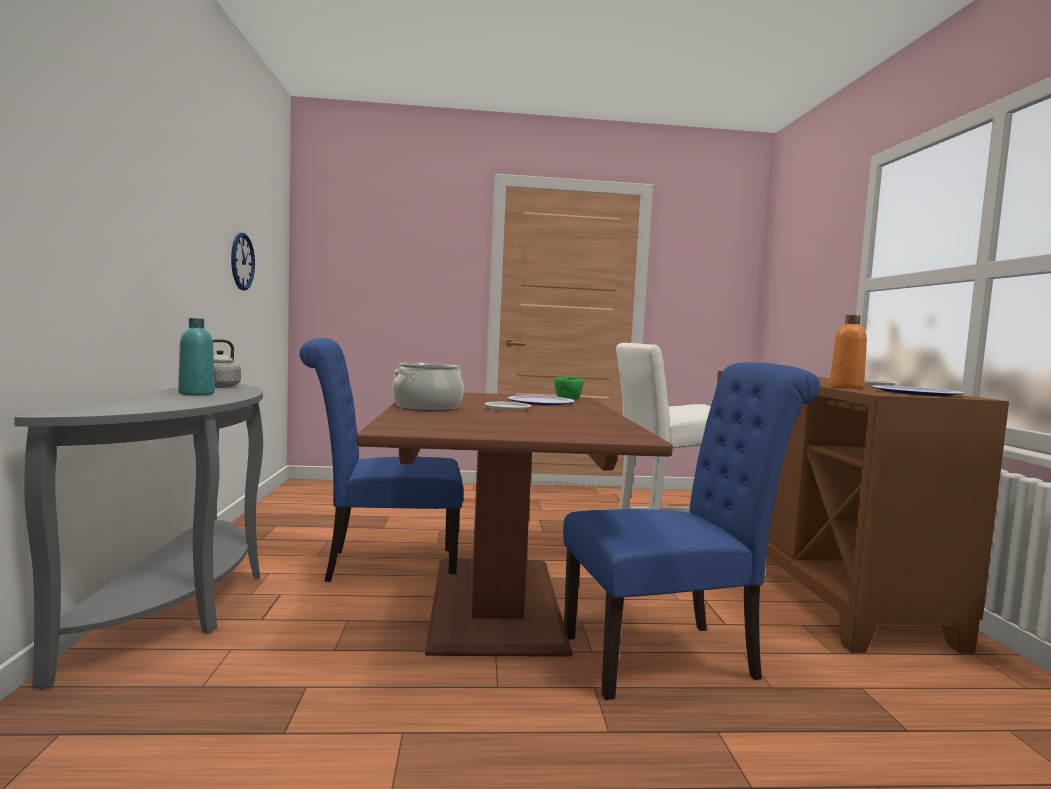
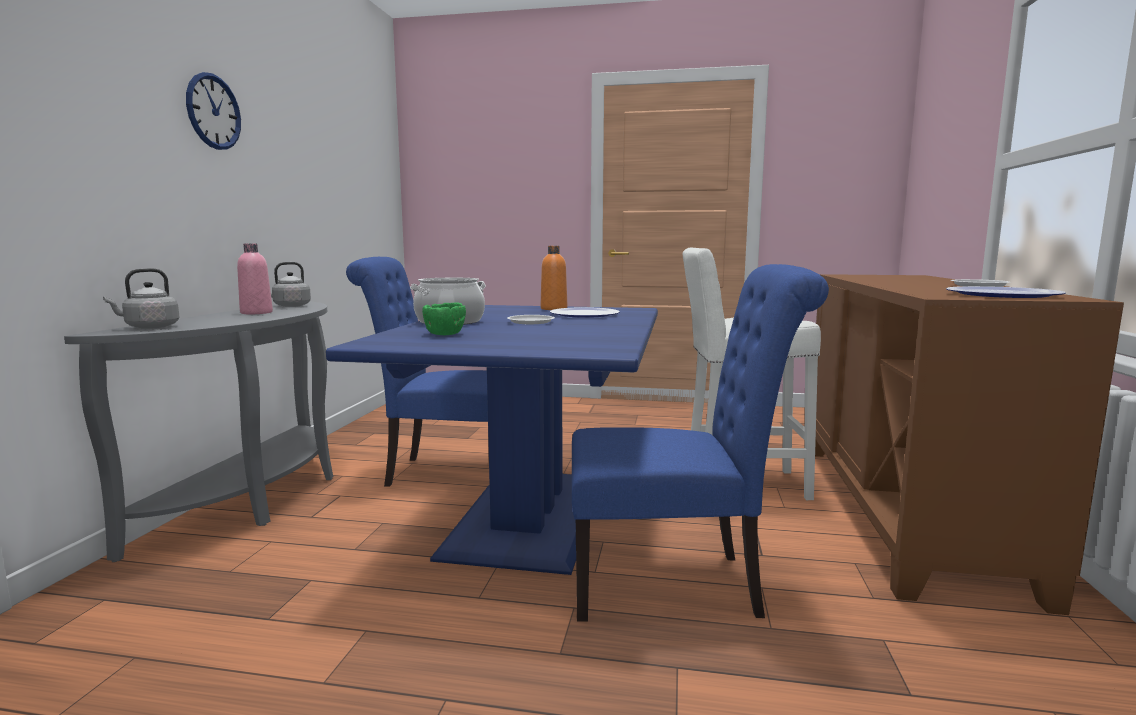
camera: 15 degrees right, 5 degrees up
(104, 408) = (149, 327): none -> grey kettle
(196, 394) = (256, 313): turquoise bottle -> pink bottle
(242, 261) = (335, 187): wall clock -> wall clock (213, 112)
(498, 602) = (532, 515): brown dining table -> blue dining table
(567, 398) = (625, 309): green bowl -> green bowl (444, 334)
(846, 387) = (920, 290): orange bottle -> orange bottle (554, 309)

